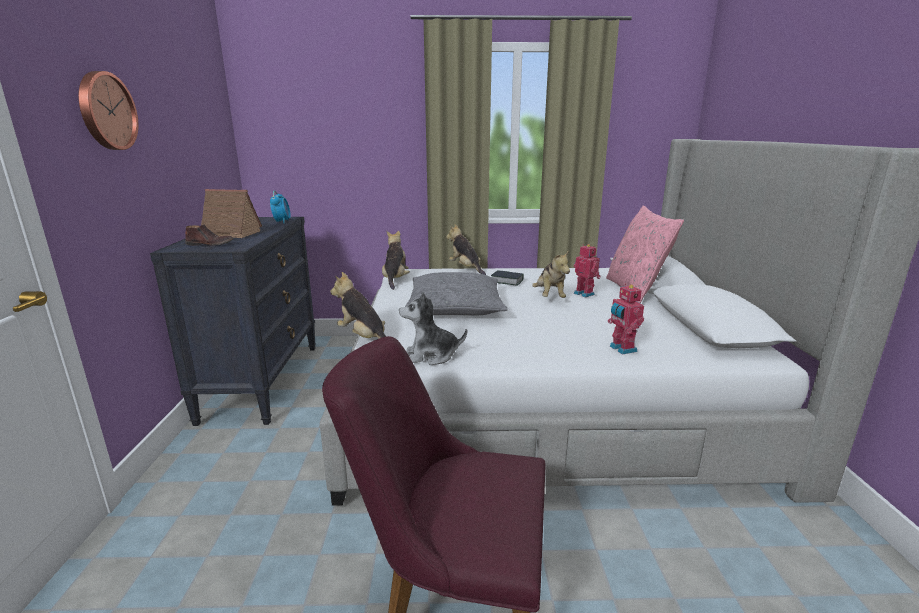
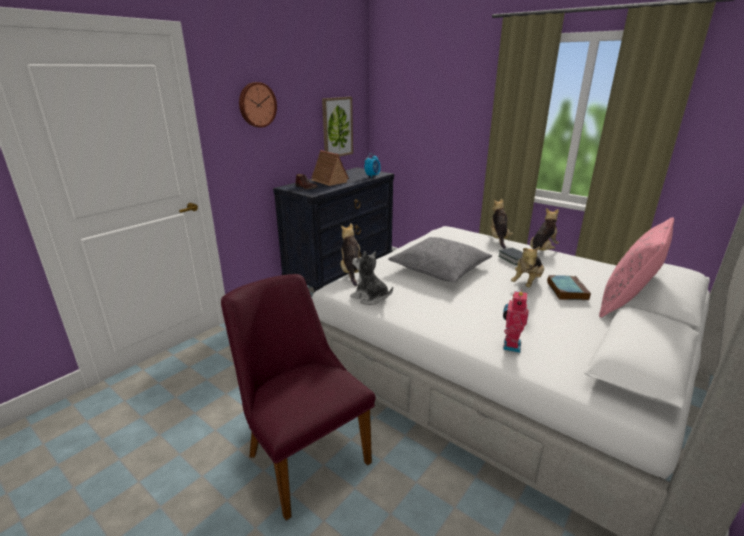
camera: 40 degrees right, 5 degrees up
(208, 158) = (337, 127): none -> picture
(395, 280) = (432, 235): plush toy -> plush toy (541, 251)
(585, 294) = (566, 290): toy robot -> book

